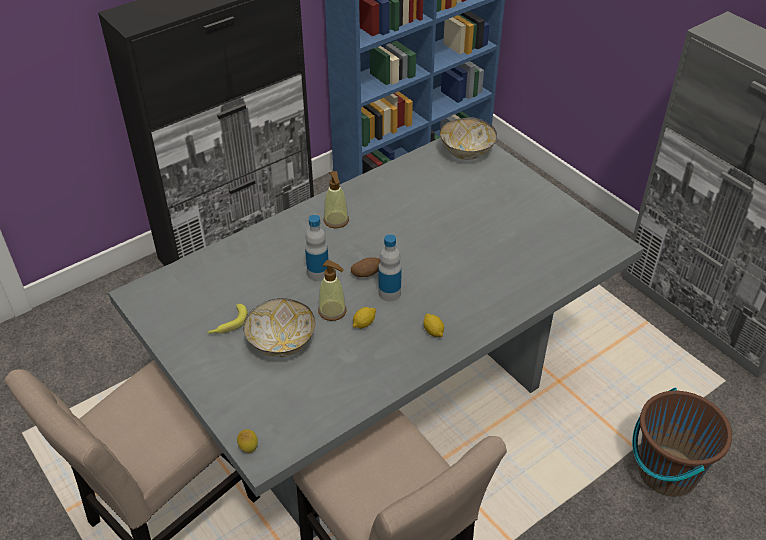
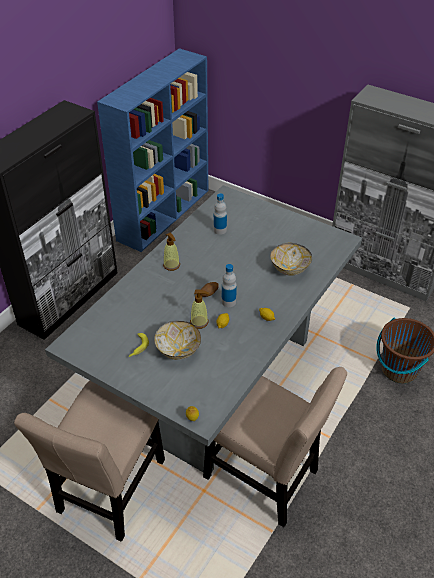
camera: 20 degrees left, 0 degrees up
(318, 273) = (177, 301): bottle -> bottle (220, 230)
(467, 152) = (231, 203): bowl -> bowl (290, 268)

